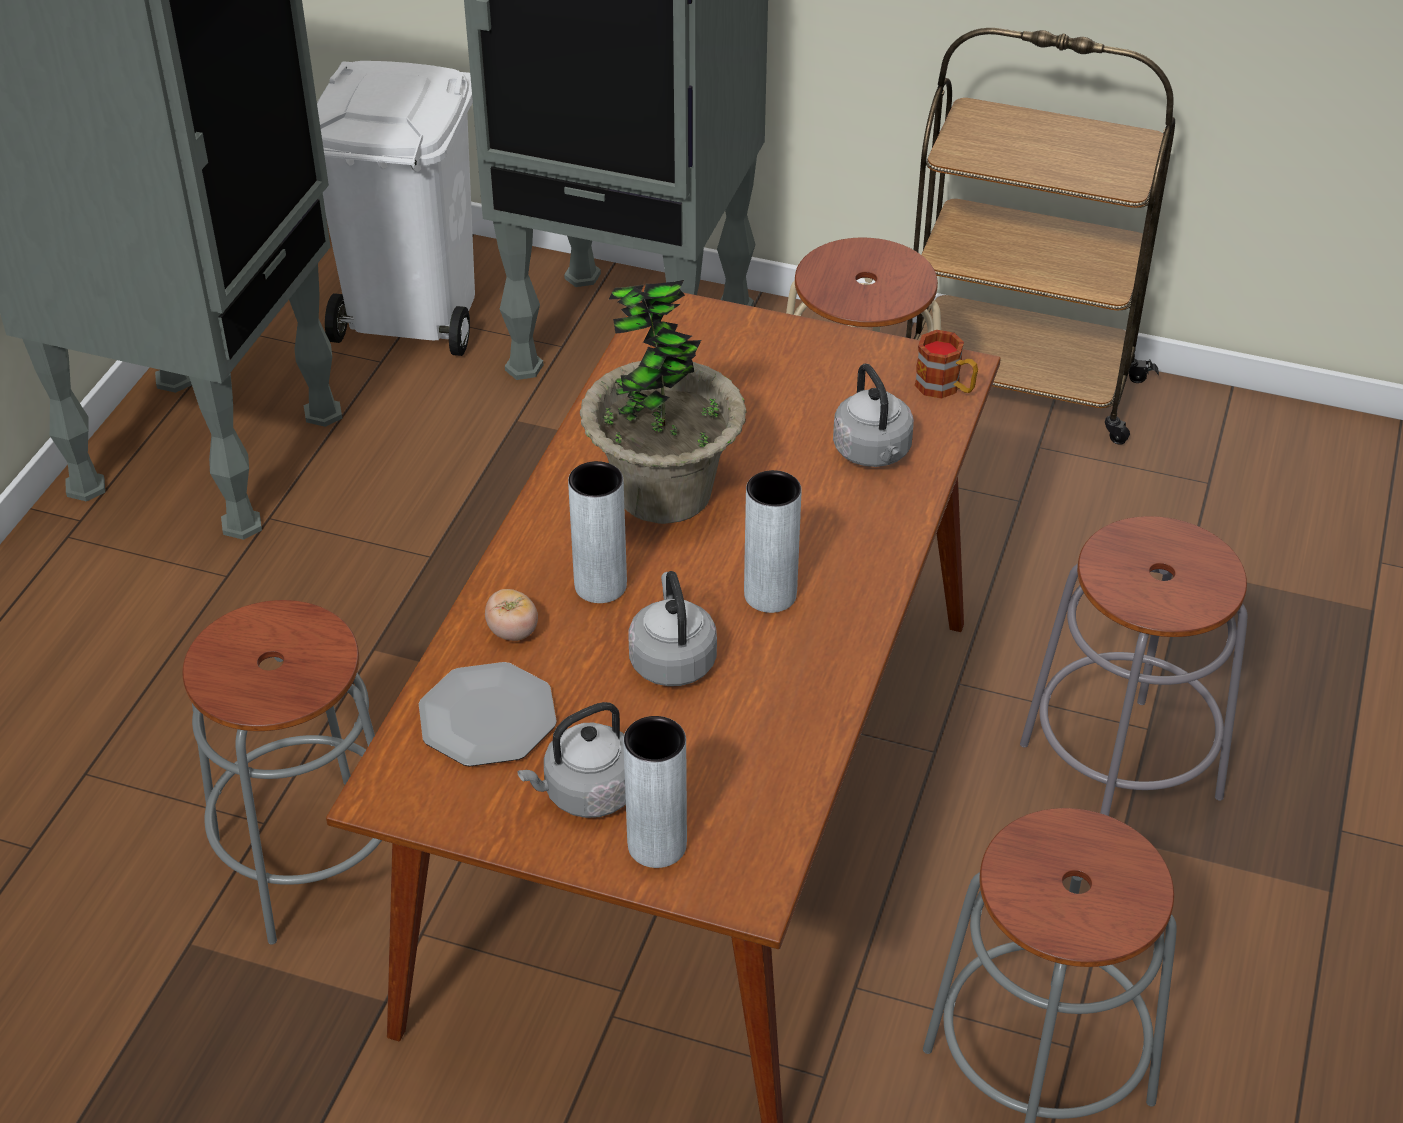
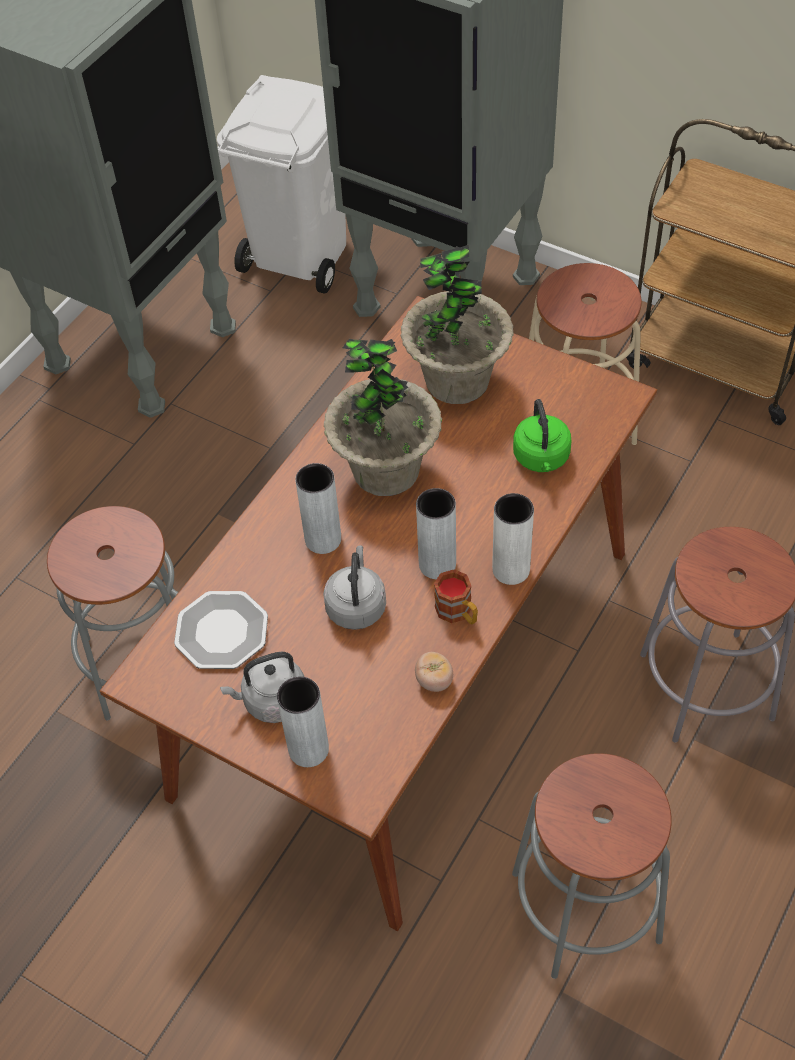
camera: 15 degrees right, 10 degrees up
(513, 632) = (255, 567): tomato -> tomato (434, 681)
(730, 376) = (457, 380): none -> potted plant
(873, 453) = (541, 458): grey kettle -> green kettle
(873, 588) = (511, 569): none -> white vase
(945, 388) = (609, 411): mug -> mug (458, 613)

